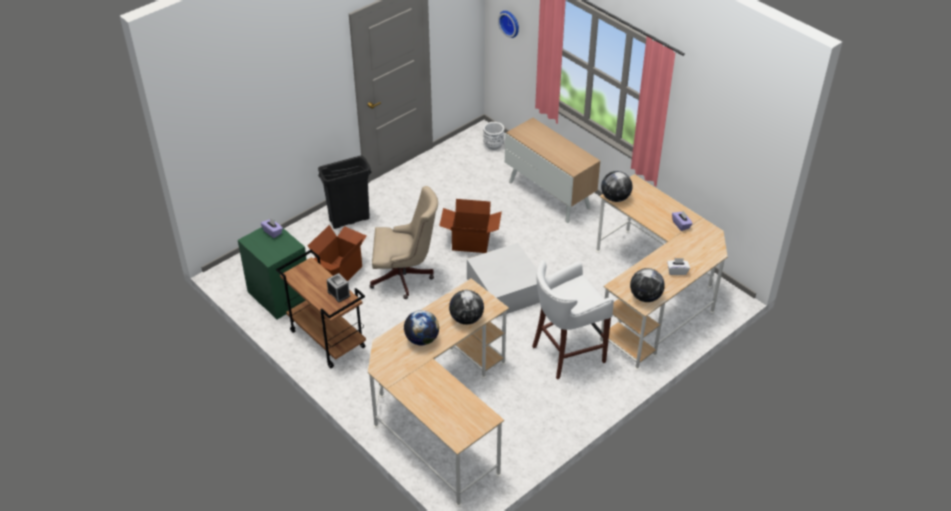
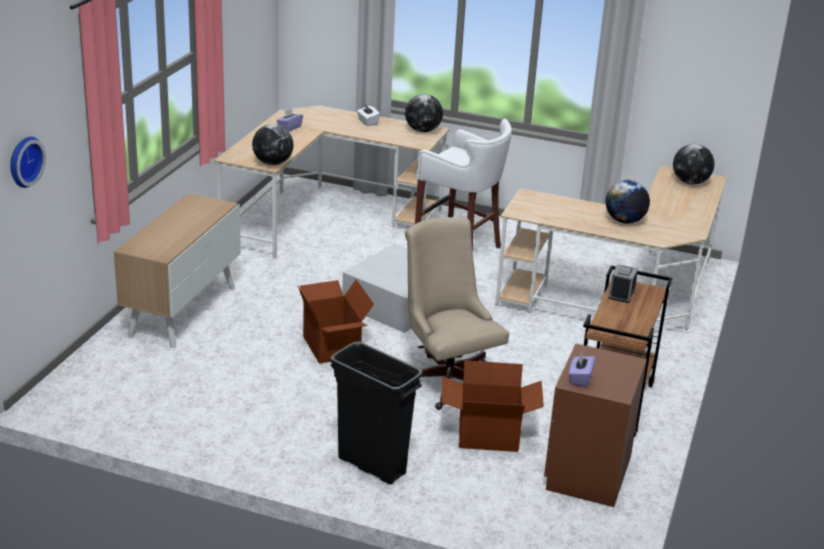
camera: 120 degrees left, 15 degrees down
(280, 295) = (586, 473): green nightstand -> brown nightstand
(466, 319) = (564, 205): globe -> globe (690, 182)
(493, 145) = (83, 382): white planter -> none

